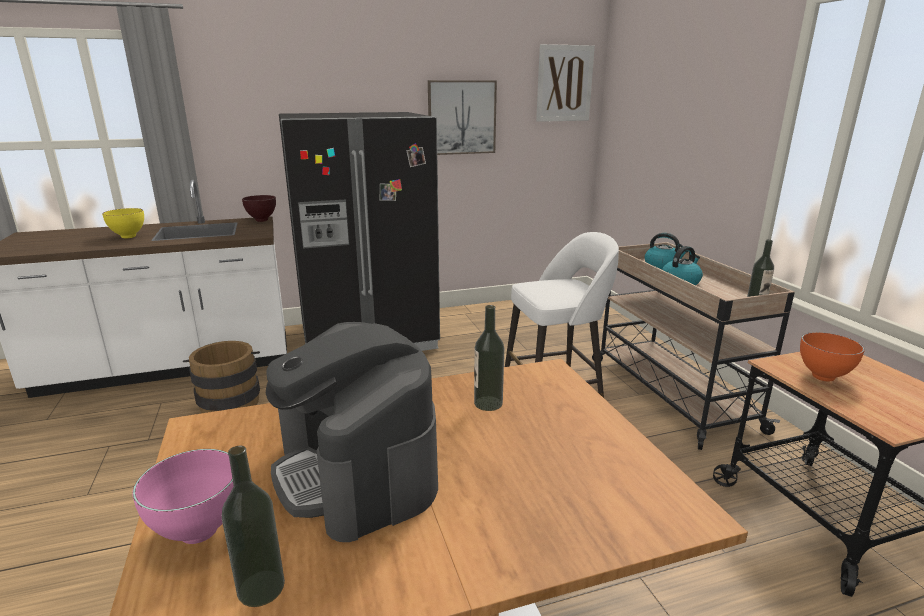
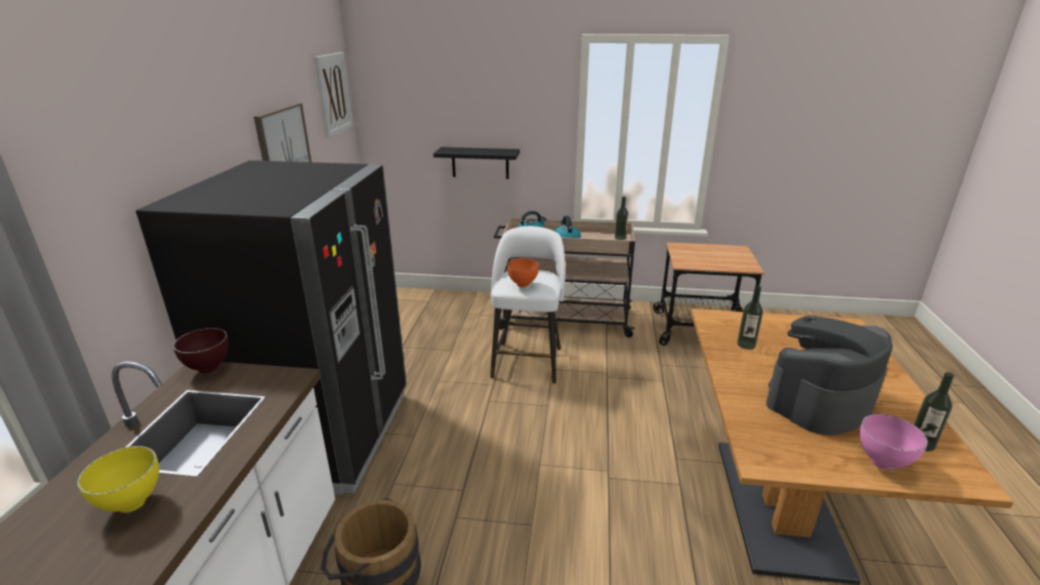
camera: 65 degrees left, 5 degrees up
(357, 471) = (819, 401): coffee machine -> coffee machine turned 150 degrees clockwise
(676, 174) = (480, 163): none -> black shelf
(824, 378) = (701, 260): orange bowl -> orange bowl (523, 285)

